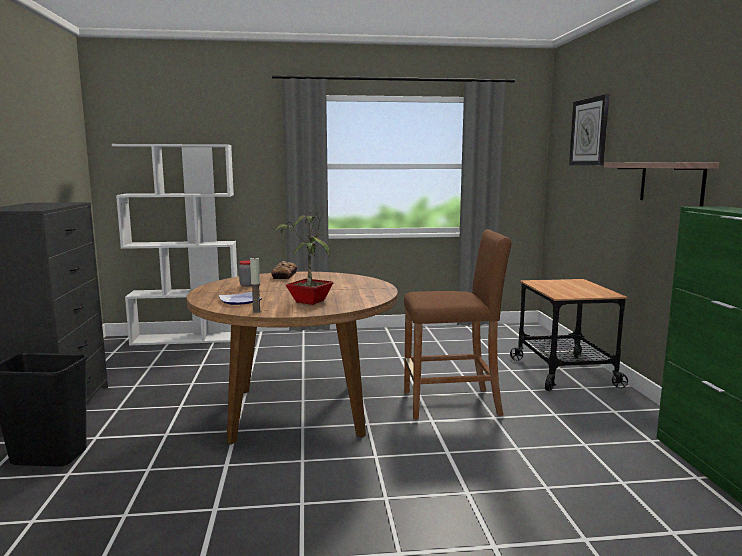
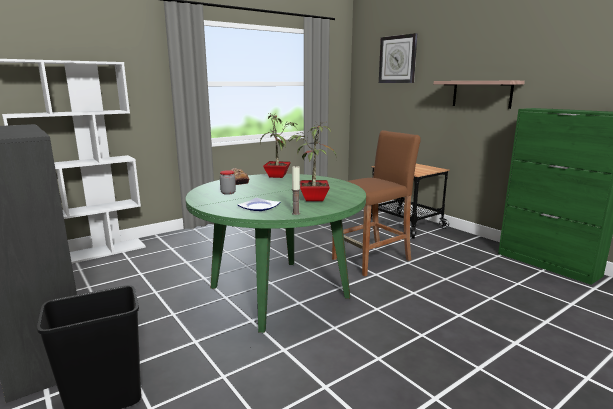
camera: 30 degrees left, 5 degrees up
(298, 411) = (279, 292): brown dining table -> green dining table
(337, 276) = (278, 176): none -> potted plant

